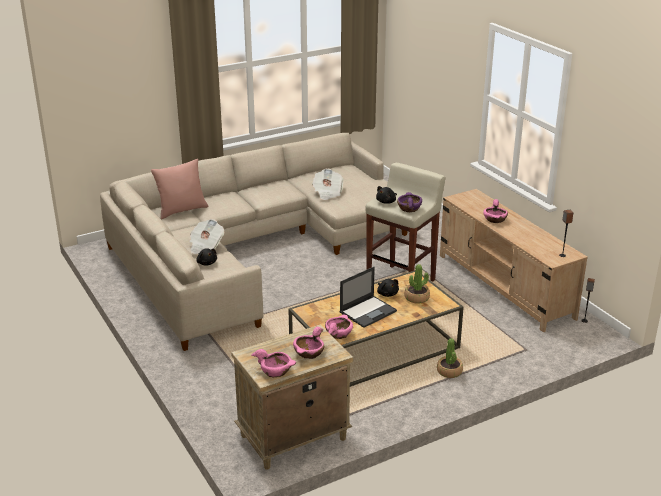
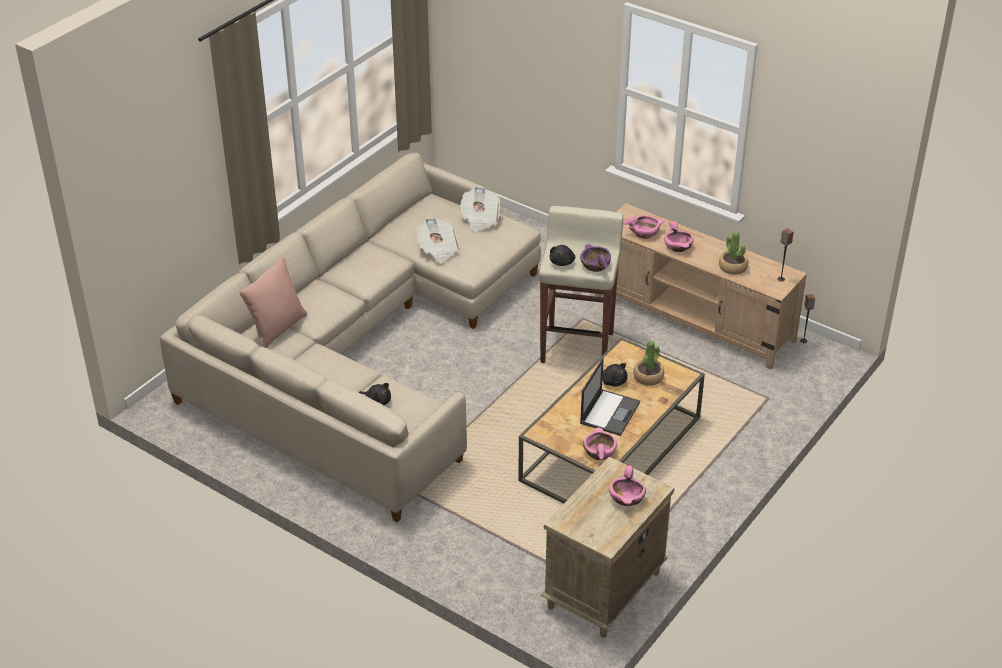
camera: 25 degrees left, 10 degrees up
(205, 246) = (354, 377): newspaper -> newspaper (480, 219)
(276, 371) = (610, 532): pink bowl -> pink bowl (644, 232)
(449, 371) = (708, 452): potted plant -> potted plant (733, 267)

